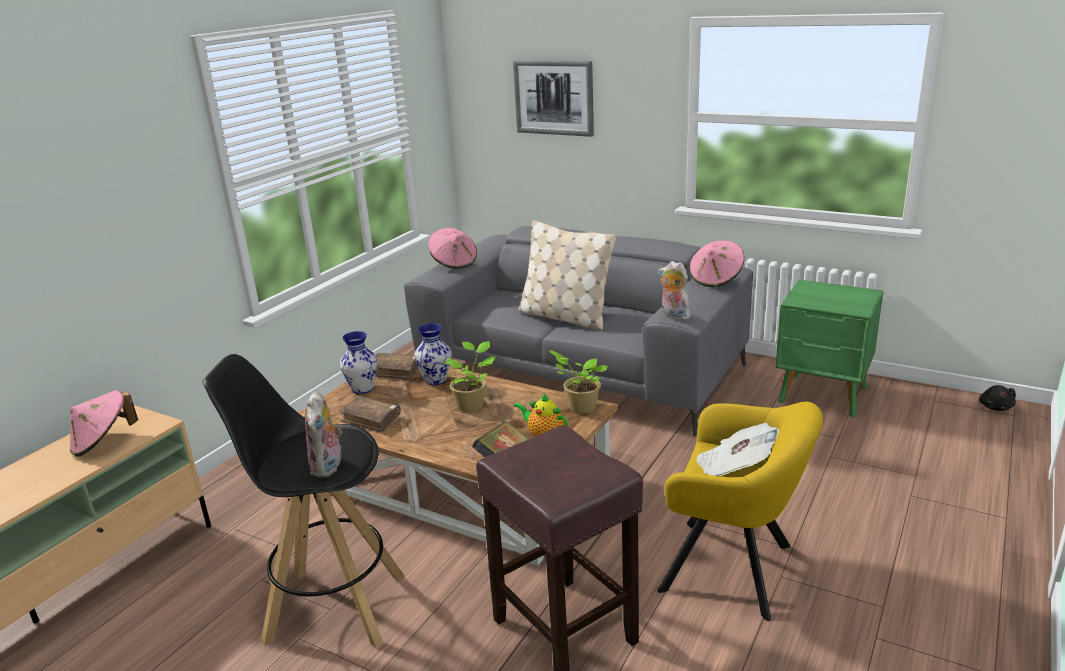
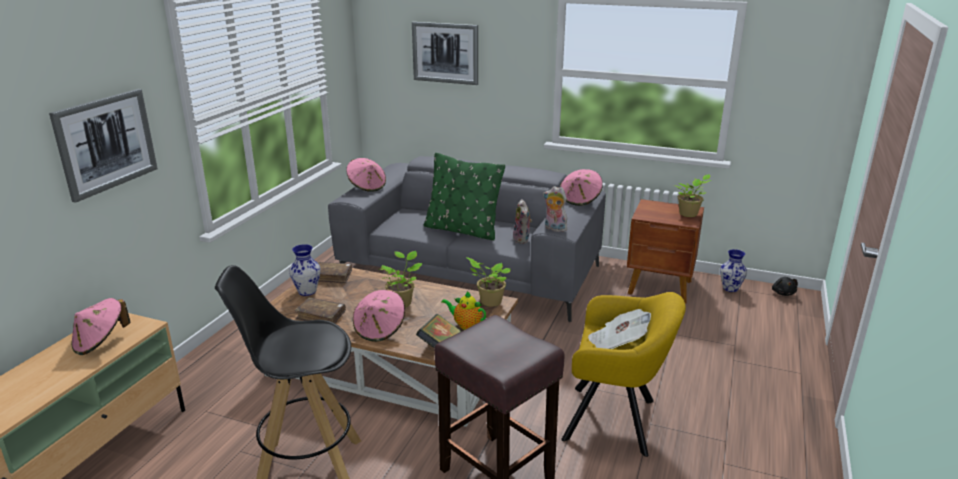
camera: 10 degrees left, 0 degrees up
(118, 208) = (106, 143): none -> picture
(329, 467) = (316, 354): plush toy -> plush toy (522, 239)
(436, 380) = (367, 283): vase -> vase (731, 288)
(437, 438) = (380, 330): none -> pink hat
(565, 317) = (462, 230): beige pillow -> green pillow
(823, 396) = (660, 288): green nightstand -> brown nightstand
(861, 299) = (689, 214): none -> potted plant

